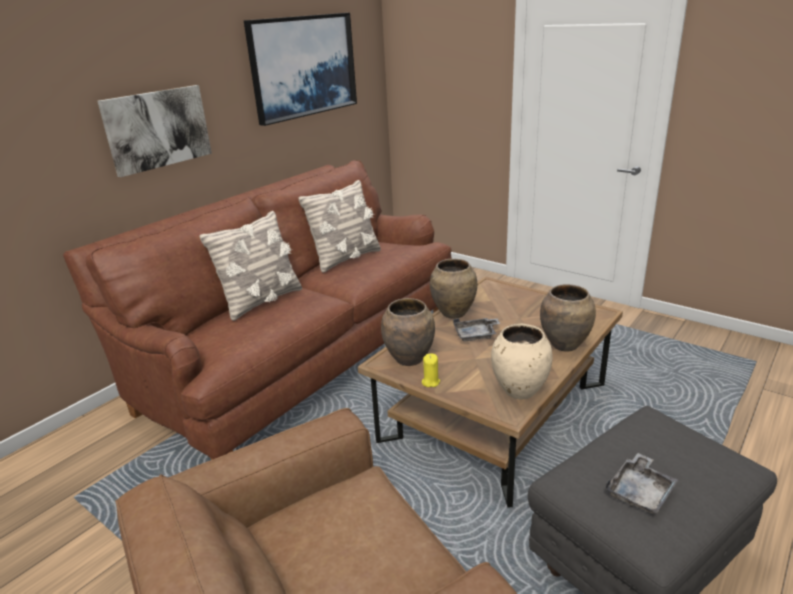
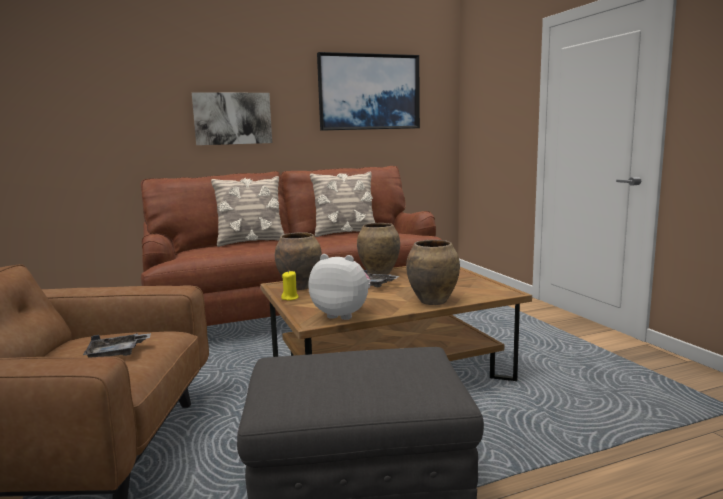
camera: 30 degrees right, 15 degrees down
(519, 391) = (342, 314): beige vase -> plush toy
(640, 492) = (318, 378): grey tray -> grey tray (116, 354)

